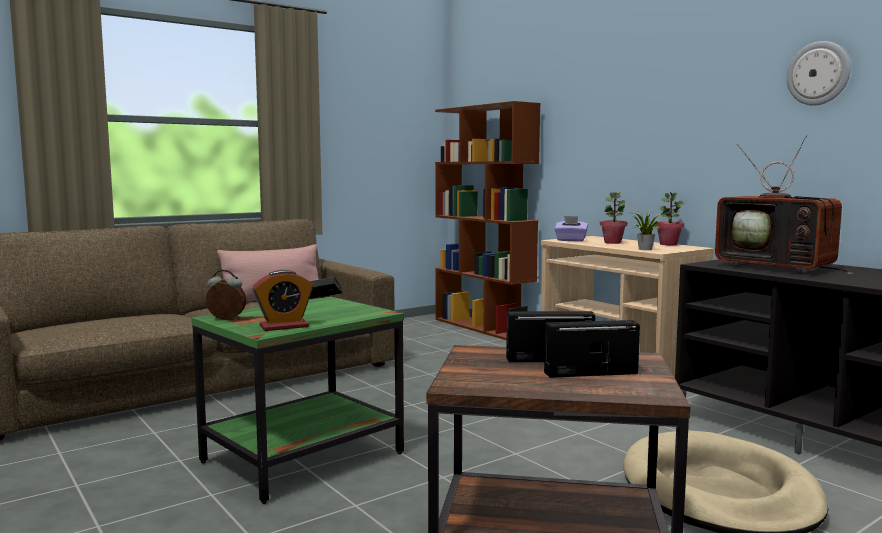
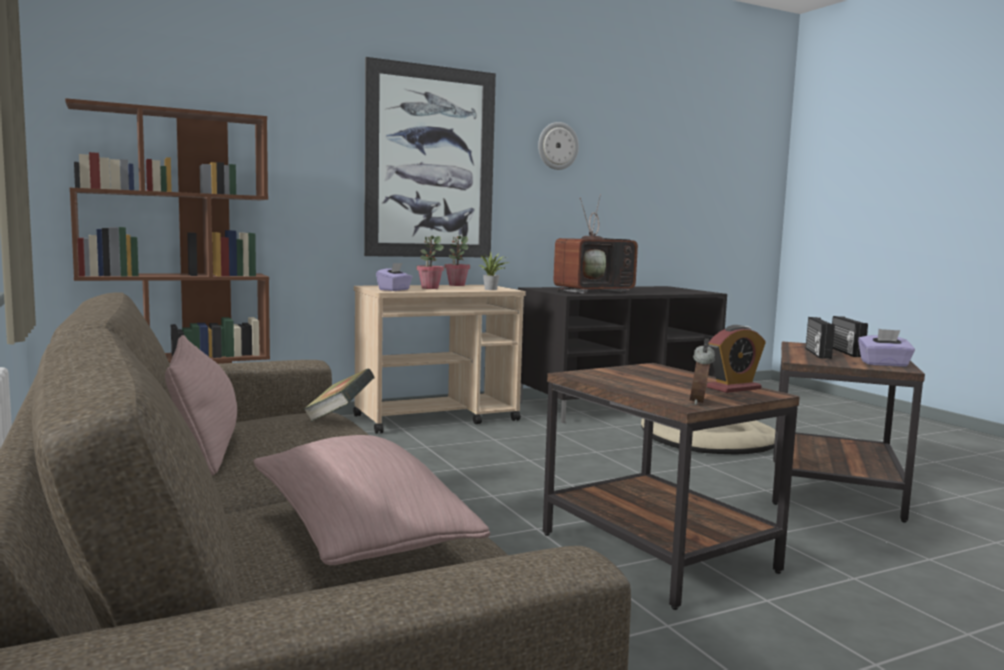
camera: 80 degrees left, 0 degrees up
(112, 320) = (358, 534): none -> pink pillow
(284, 326) = (734, 388): alarm clock -> alarm clock turned 75 degrees clockwise
(302, 457) = (655, 553): green side table -> brown side table
(488, 381) = (884, 364): none -> purple tissue box
(664, 117) = (430, 162): none -> picture

